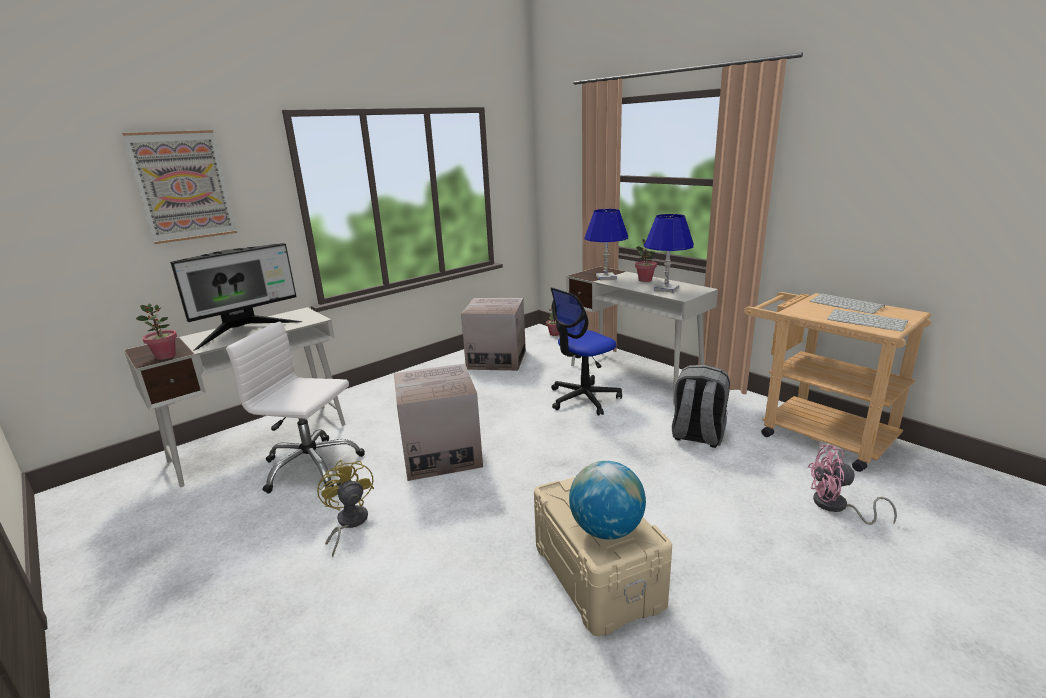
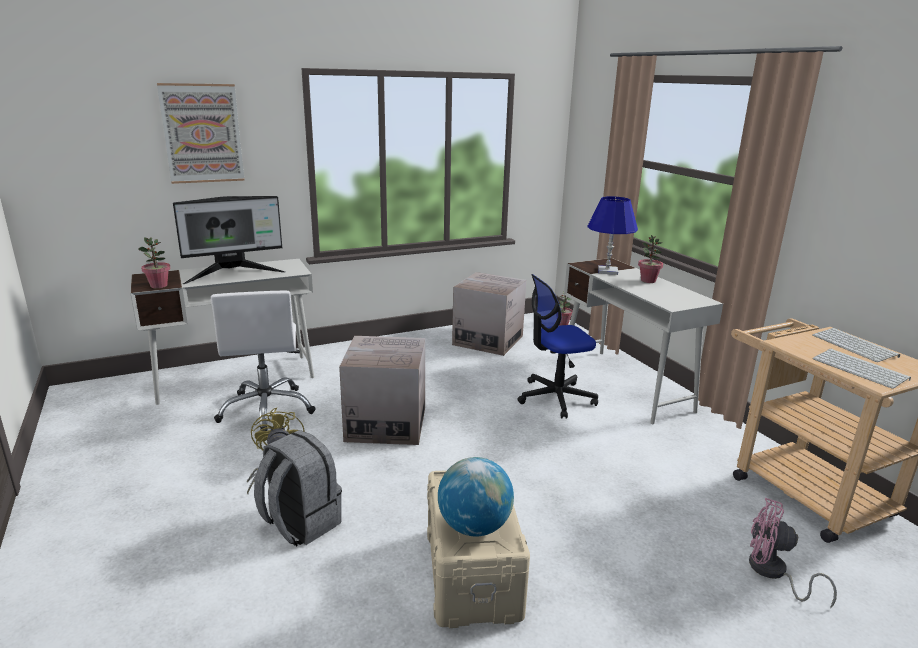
camera: 15 degrees right, 0 degrees up
(311, 466) = (267, 410): white office chair -> white office chair turned 135 degrees counterclockwise
(666, 289) = (663, 294): blue table lamp -> none
(697, 436) = (657, 462): grey backpack -> grey backpack (300, 523)

